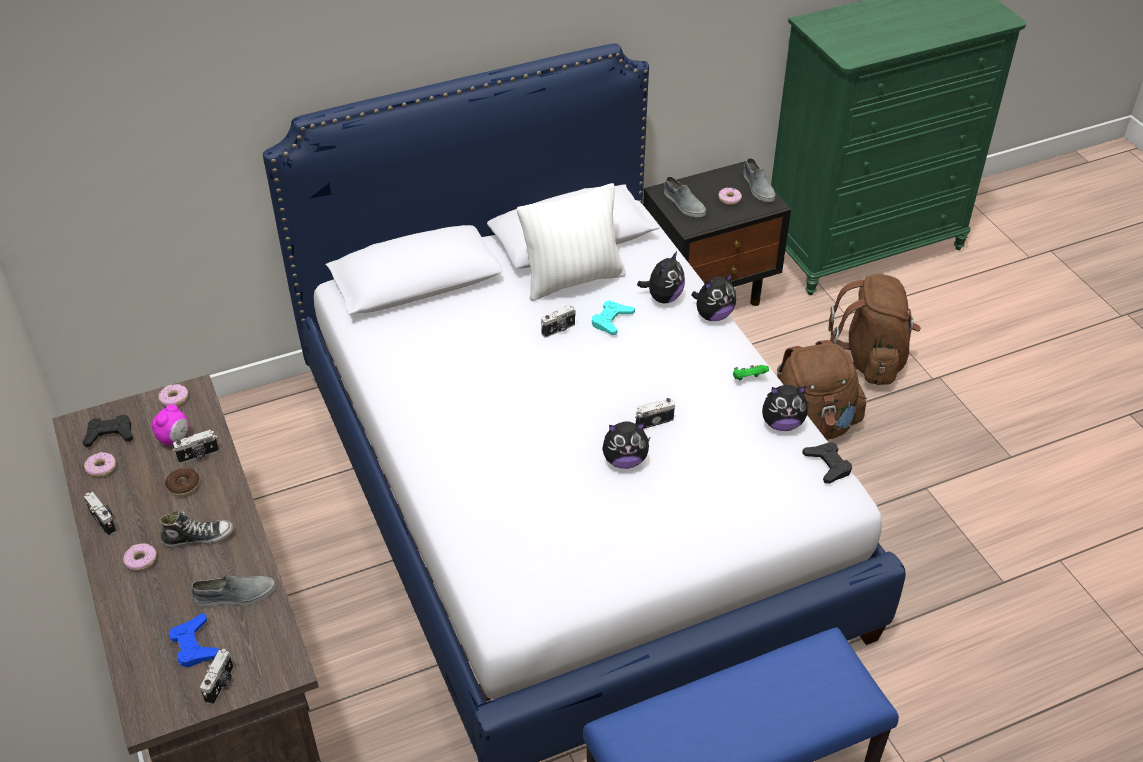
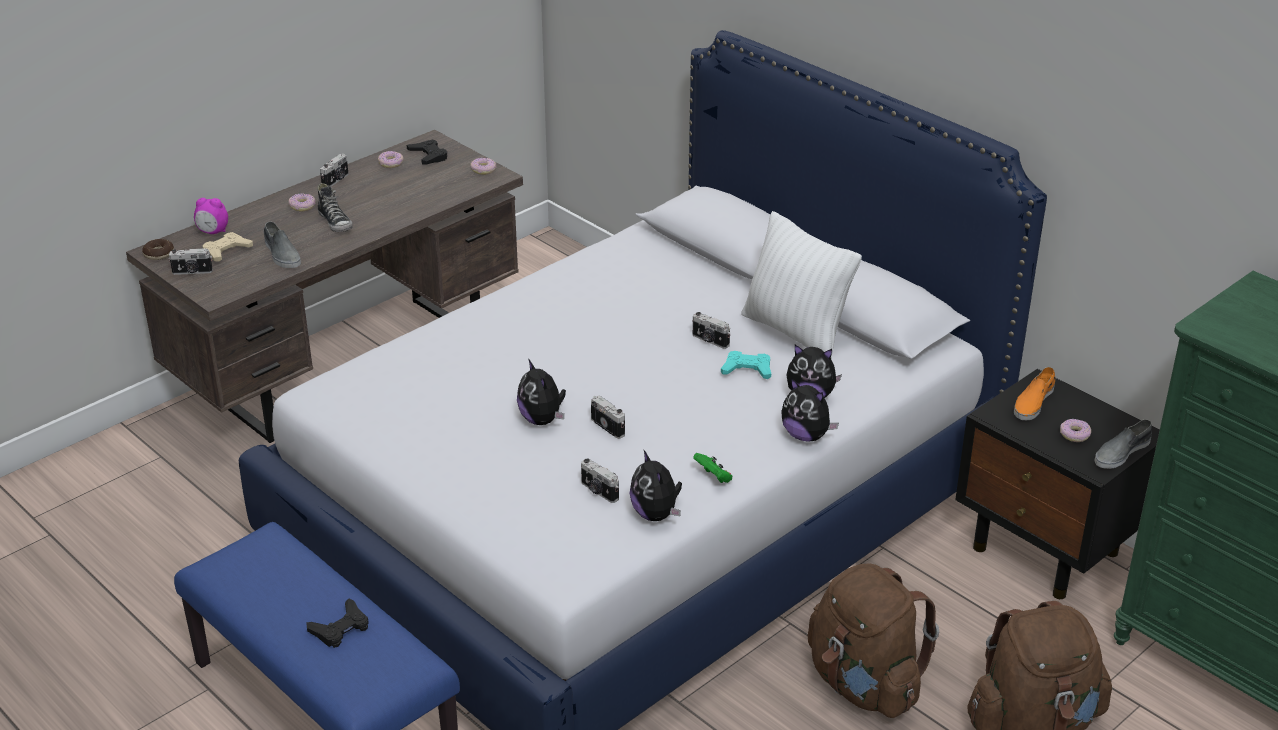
camera: 70 degrees right, 10 degrees down
(175, 439) = (438, 183): alarm clock -> alarm clock (213, 232)
(183, 485) = (388, 201): donut -> donut (159, 254)
(194, 645) = (226, 251): blue game controller -> beige game controller
(198, 455) = (424, 198): camera -> camera (598, 492)
(683, 204) = (1033, 402): grey shoe -> orange shoe
(827, 465) = (607, 558): black game controller -> black game controller (340, 629)

